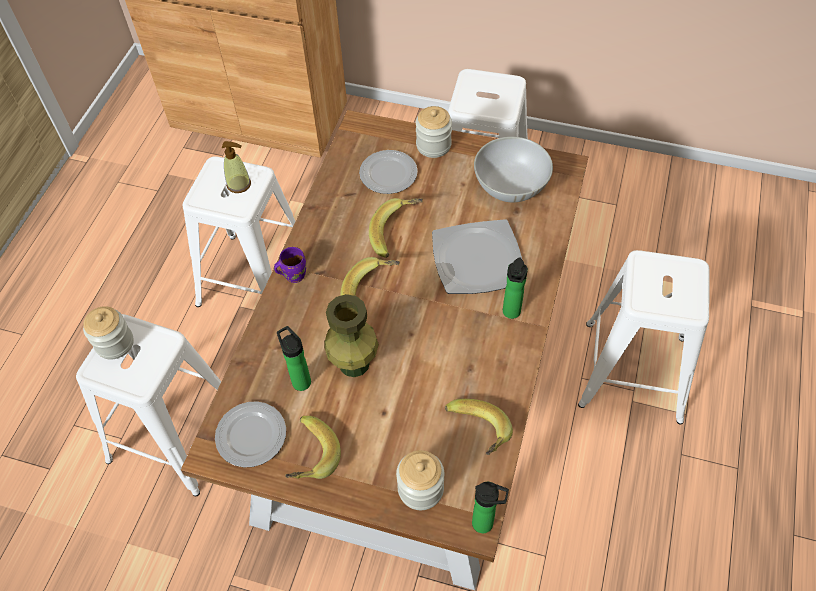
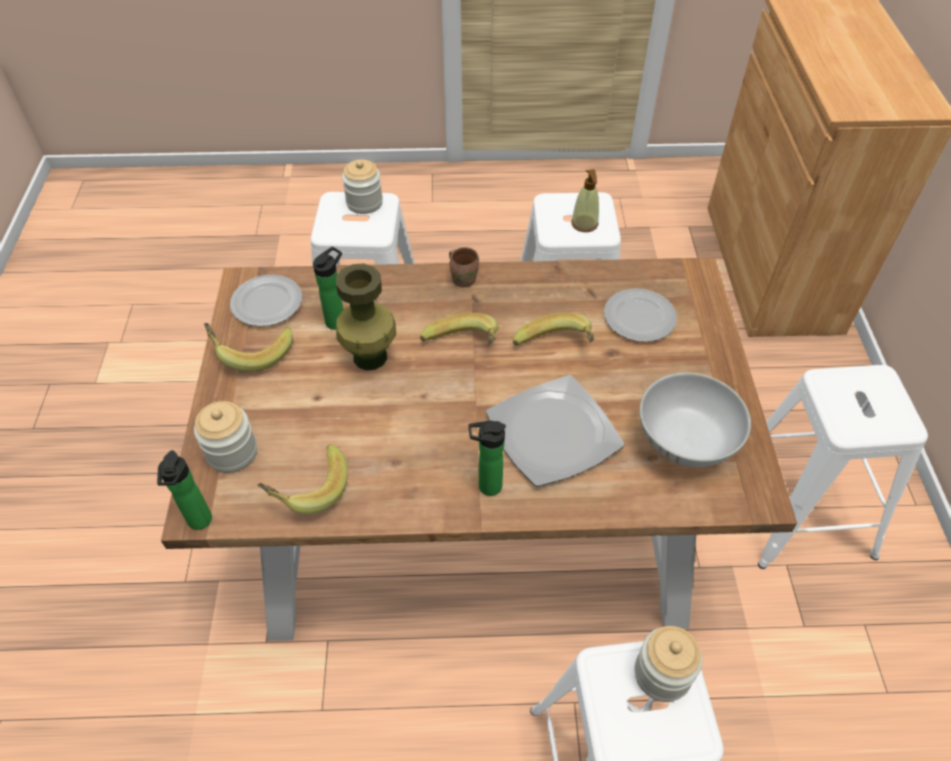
camera: 70 degrees right, 5 degrees down
(293, 274) = (464, 279): purple mug -> brown mug
(433, 145) = (709, 348): jar -> jar (662, 674)

